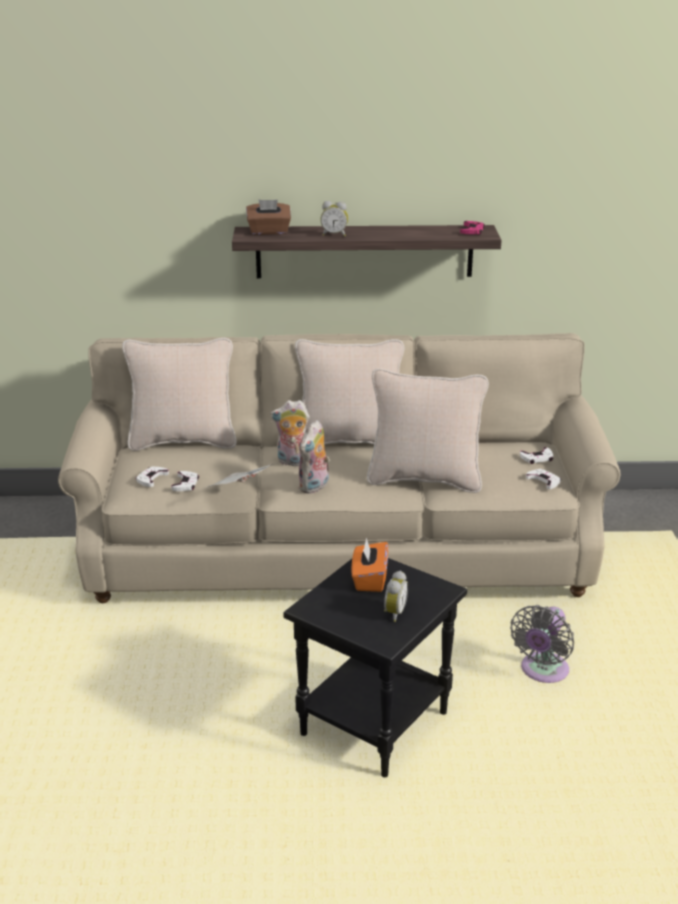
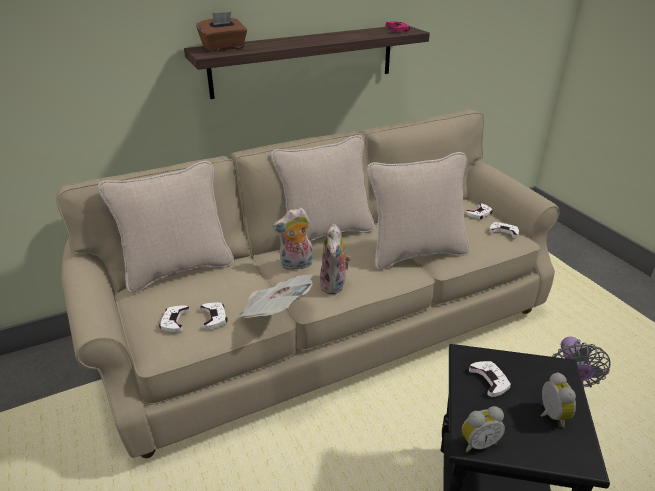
camera: 25 degrees left, 5 degrees up
(334, 234) = (288, 43): alarm clock -> alarm clock (477, 443)
(369, 579) = (490, 380): orange tissue box -> white game controller

